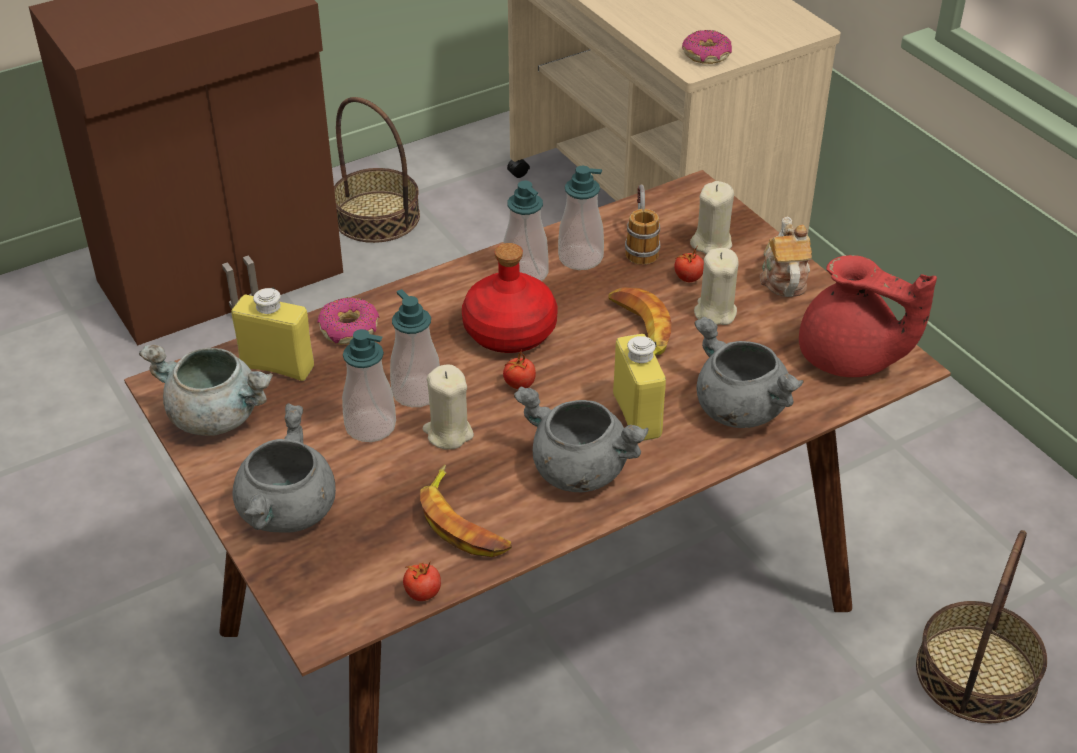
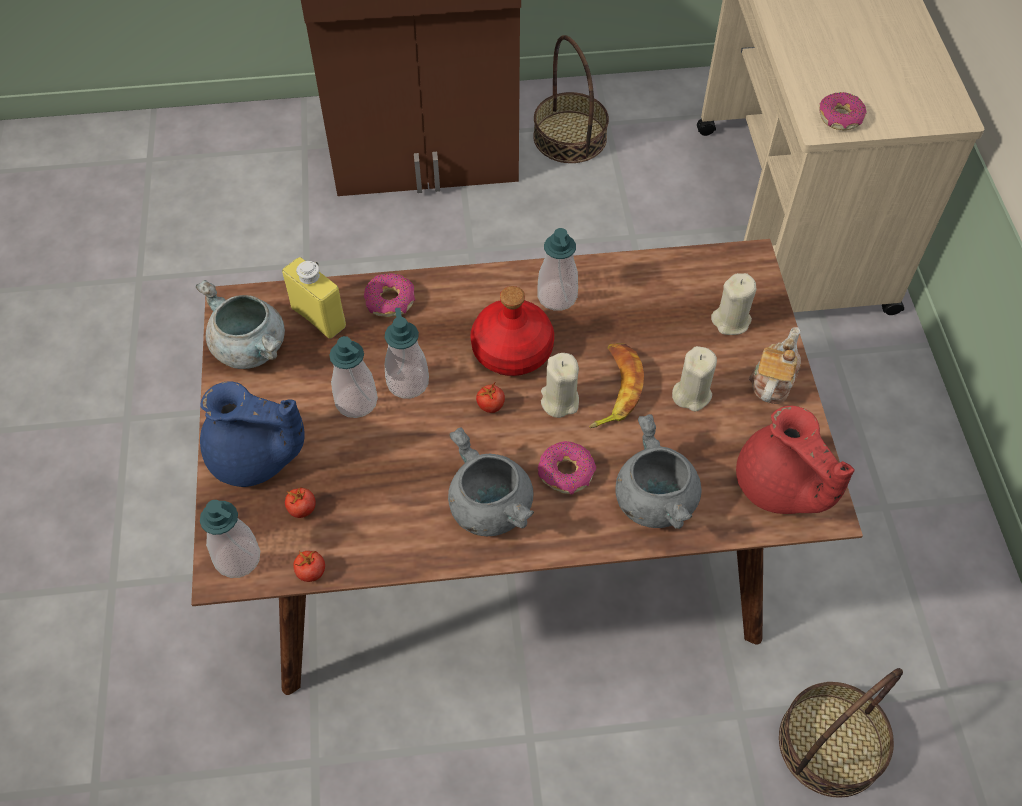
camera: 25 degrees right, 15 degrees up
(288, 513) = (255, 458): grey cooking pot -> blue teapot
(448, 433) = (410, 431): beige candle -> beige candle (559, 400)
(463, 522) = (376, 520): banana -> none
(580, 258) = (611, 296): soap dispenser -> soap dispenser (237, 558)
(637, 415) = (566, 473): yellow bottle -> donut
(640, 245) = (669, 301): mug -> none
(688, 278) = (689, 350): tomato -> tomato (302, 509)

